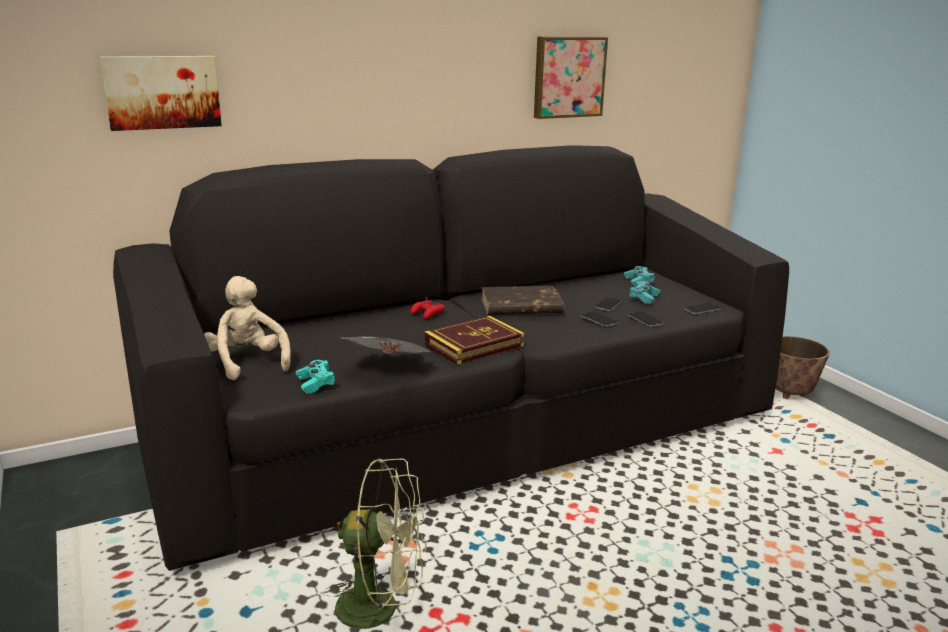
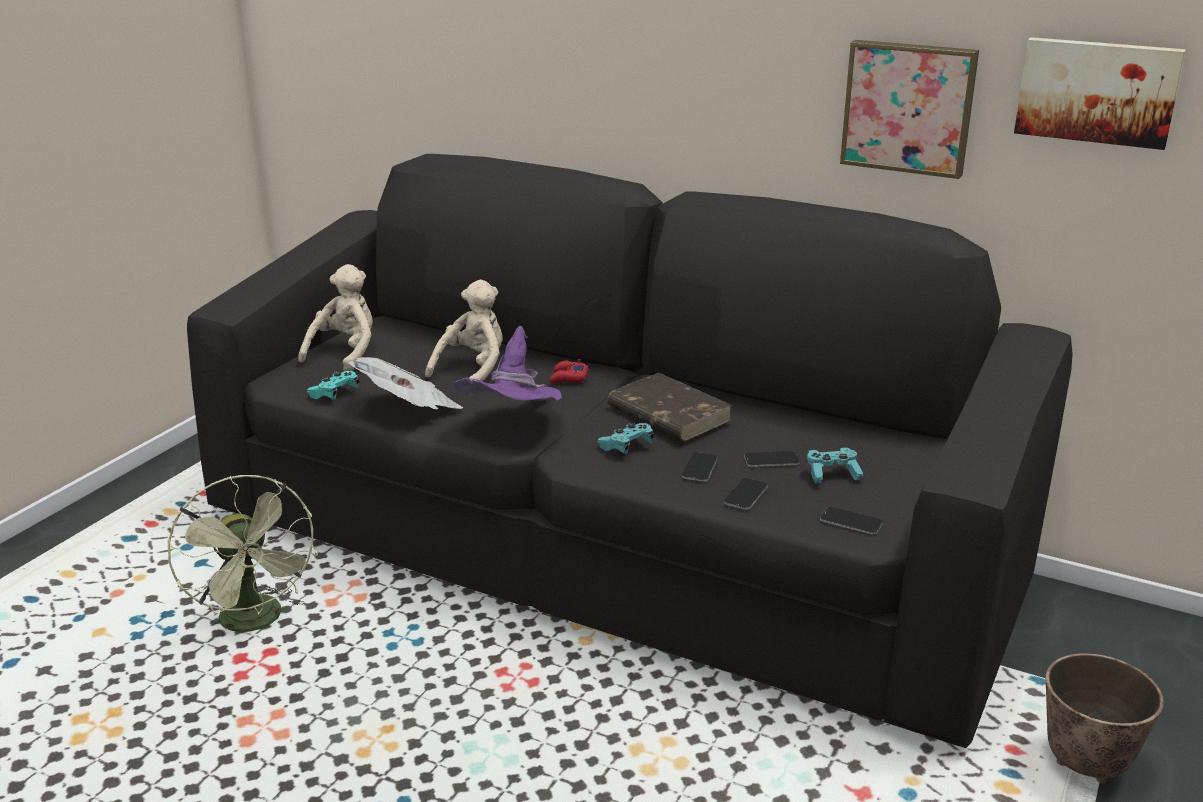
camera: 55 degrees right, 5 degrees up
(162, 92) = (407, 61): picture -> picture (1097, 91)
(358, 335) = (473, 371): none -> beige plush toy
(474, 345) = (515, 426): book -> purple hat
(638, 282) = (888, 454): turquoise game controller -> turquoise game controller (626, 446)

